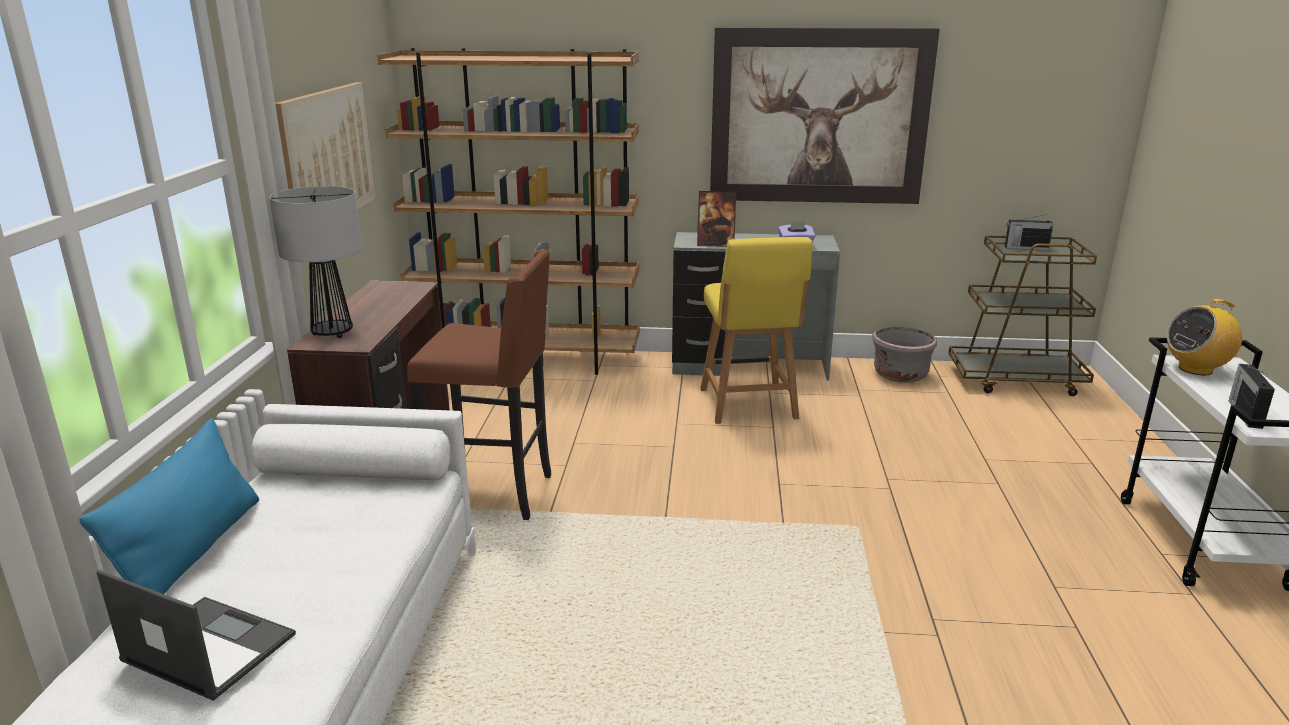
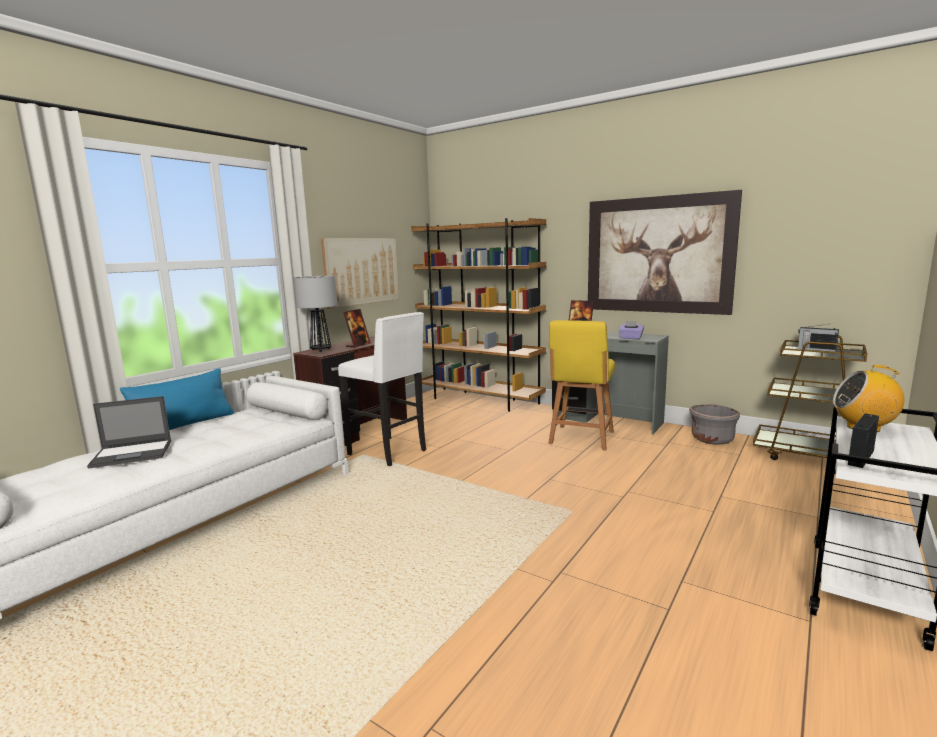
camera: 30 degrees right, 10 degrees down
(207, 647) = (133, 454): laptop -> laptop turned 105 degrees clockwise
(387, 311) = (358, 345): none -> picture frame
(495, 494) = (389, 452): brown stool -> white stool

